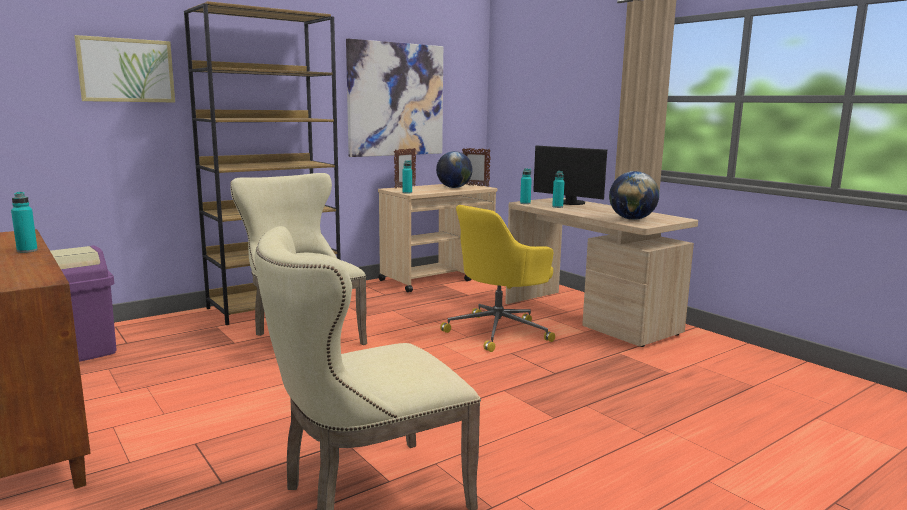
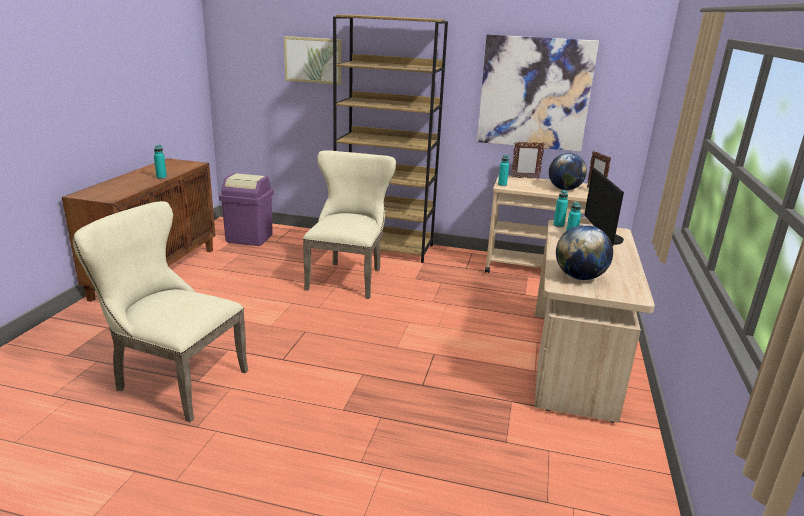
camera: 50 degrees right, 10 degrees up
(499, 331) = (468, 334): yellow office chair -> none

